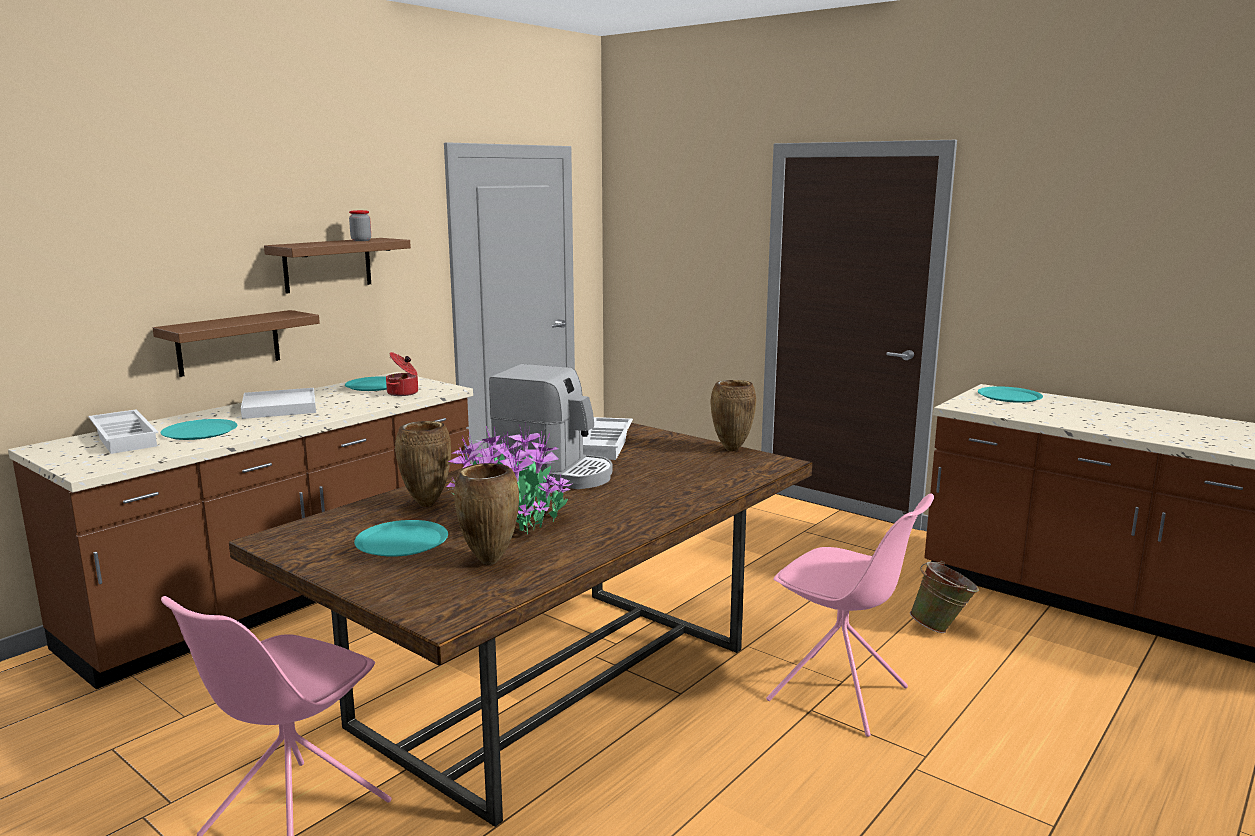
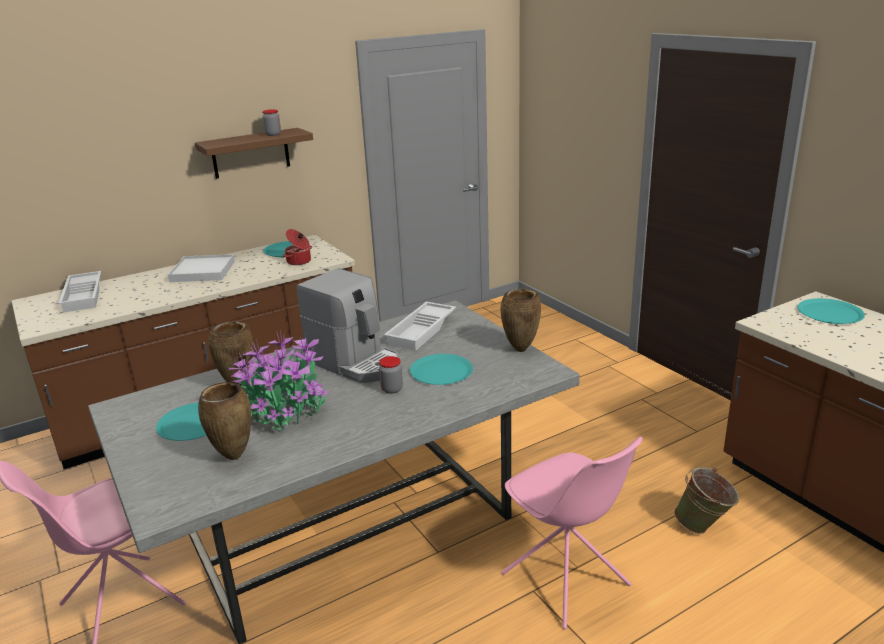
camera: 20 degrees right, 10 degrees up
(199, 431) = (133, 293): turquoise plate -> turquoise plate (441, 371)
(228, 343) = (171, 219): brown shelf -> none
(560, 684) = (353, 524): brown dining table -> grey dining table
(622, 490) = (392, 389): none -> jar

